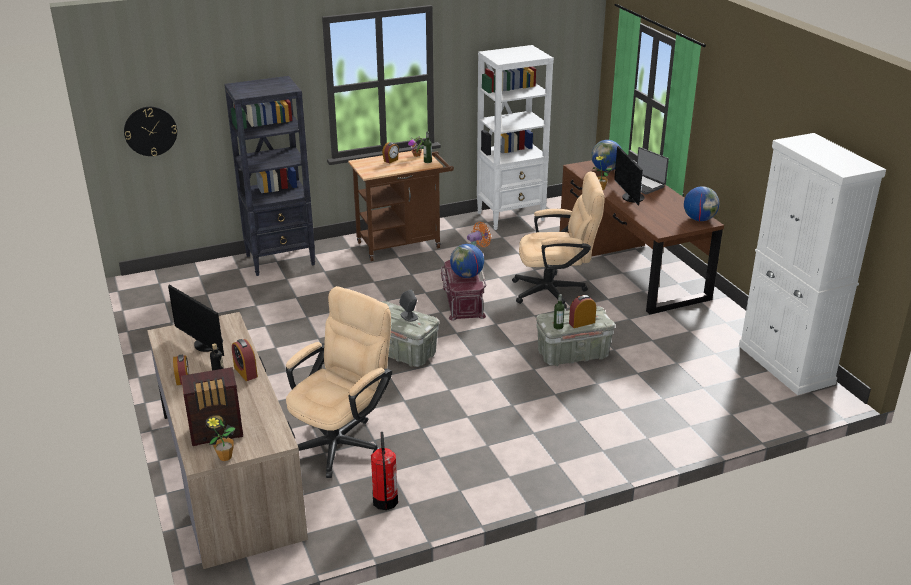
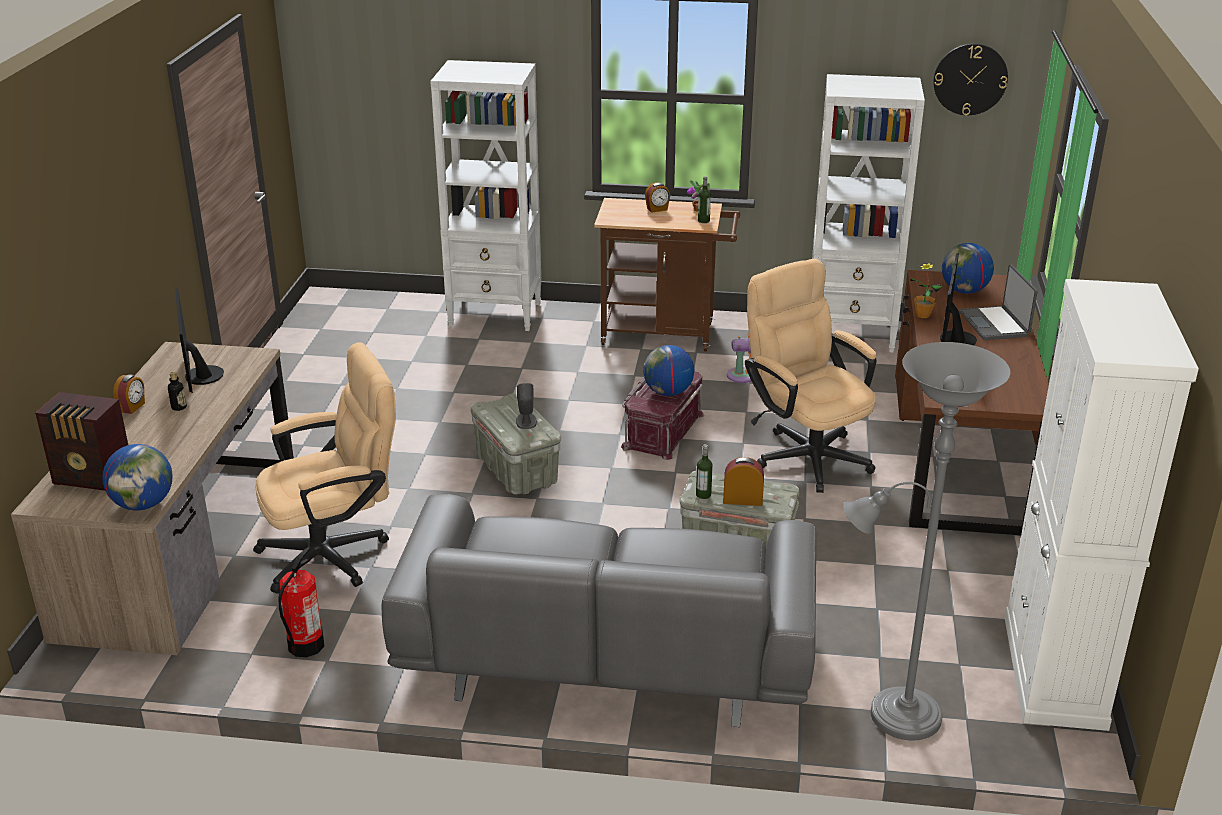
camera: 30 degrees right, 0 degrees up
(150, 131) = (353, 106): wall clock -> wall clock (970, 79)
(225, 457) = (68, 508): potted plant -> none
(245, 372) = (202, 420): alarm clock -> none
(281, 260) = (496, 314): black bookcase -> white bookcase
(556, 291) = (805, 453): beige office chair -> beige office chair turned 150 degrees counterclockwise
(565, 438) = (605, 653): none -> grey sofa
(699, 219) = (1026, 397): globe -> globe (143, 504)
(739, 413) = (895, 715): none -> grey floor lamp

